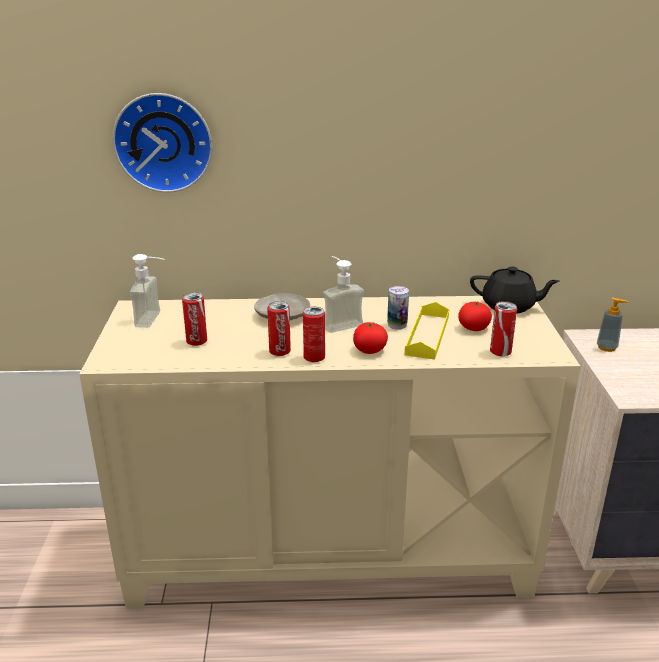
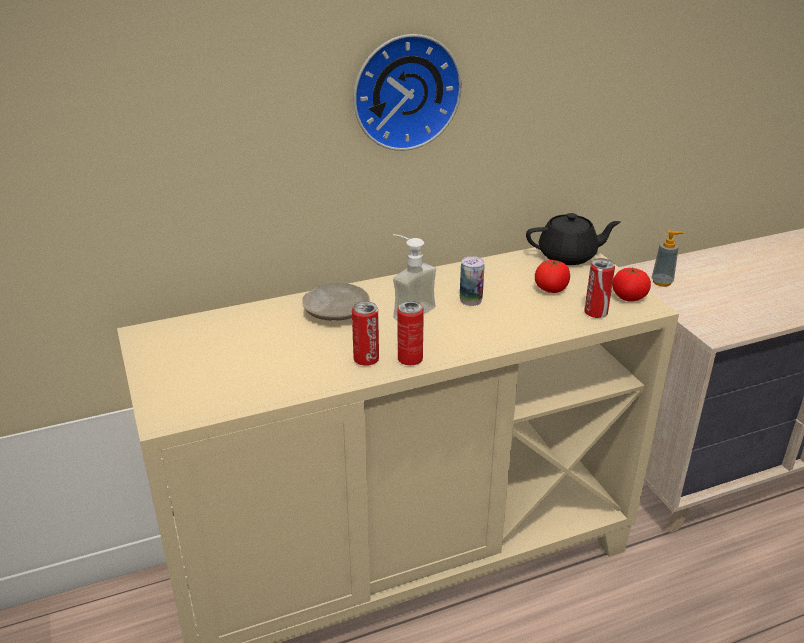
camera: 20 degrees left, 5 degrees up
(155, 320) = (186, 346): soap dispenser -> none
(164, 142) = (163, 120): wall clock -> wall clock (404, 91)
(197, 341) = (259, 366): can -> none
(369, 350) = (463, 337): tomato -> tomato (629, 297)
(427, 335) = (510, 307): yellow tray -> none

